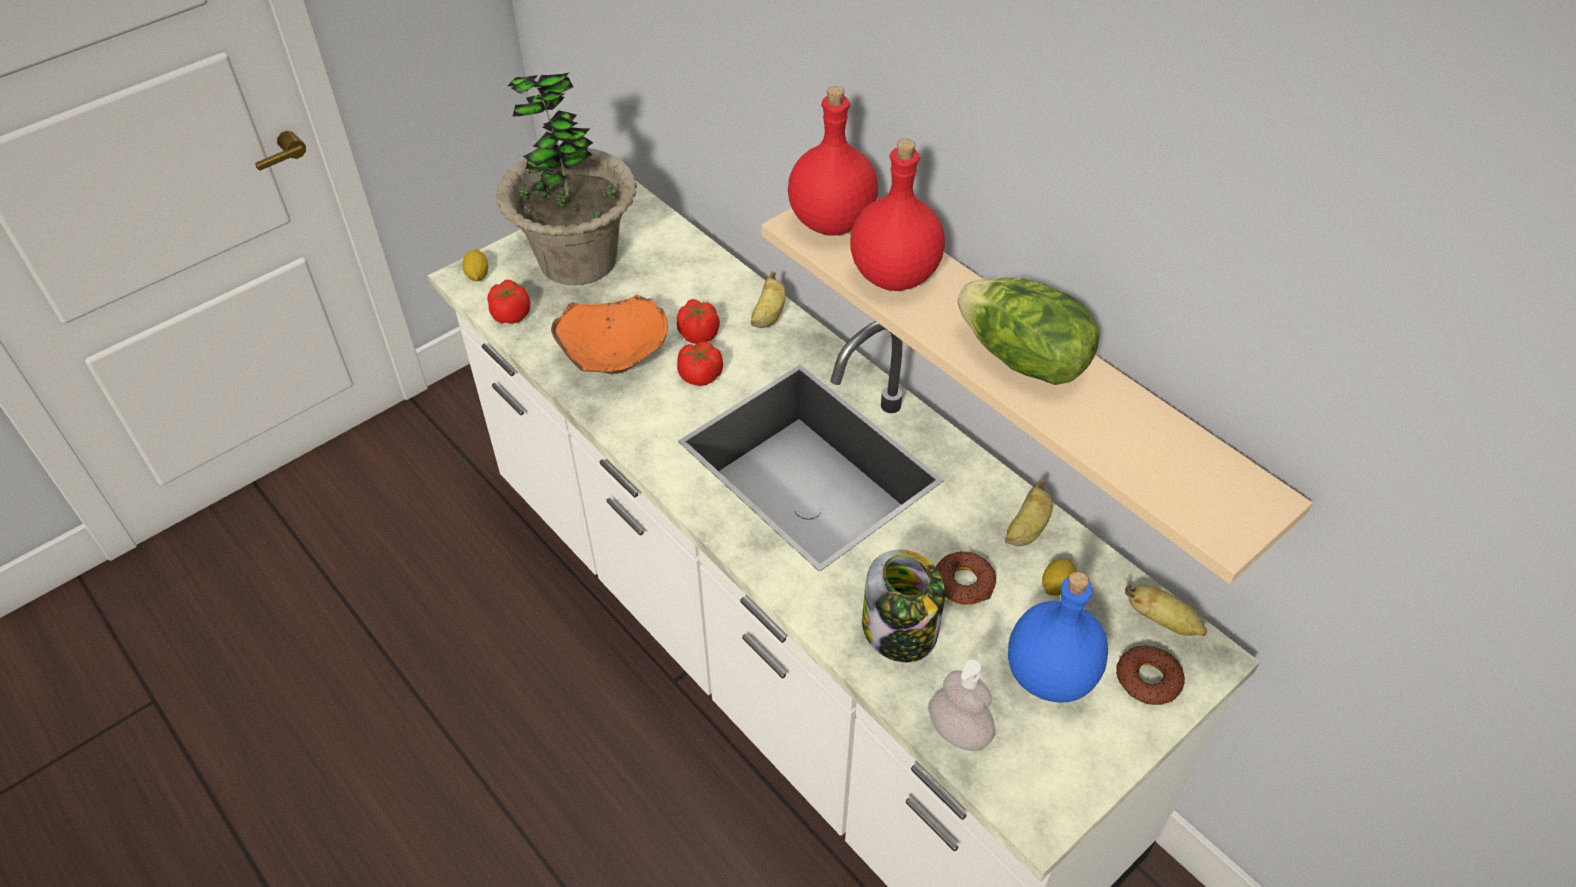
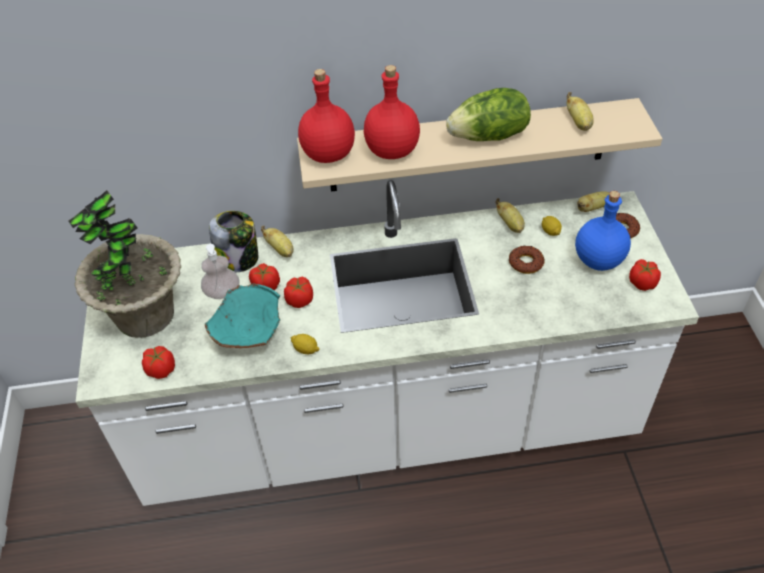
camera: 55 degrees left, 0 degrees up
(477, 274) = (104, 373): lemon -> lemon (305, 349)
(614, 357) = (248, 333): orange bowl -> turquoise bowl
(900, 631) = (538, 300): jar -> jar (238, 259)
(958, 731) = (609, 308): soap dispenser -> soap dispenser (222, 292)
(1052, 757) = (642, 282): none -> tomato
(1160, 449) = (579, 123): none -> banana

